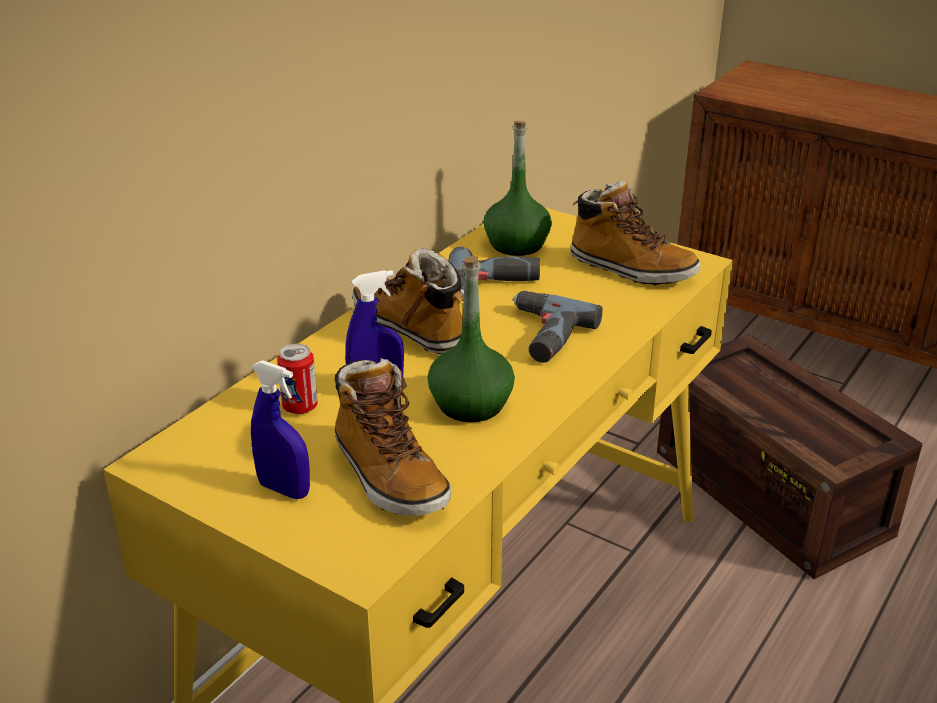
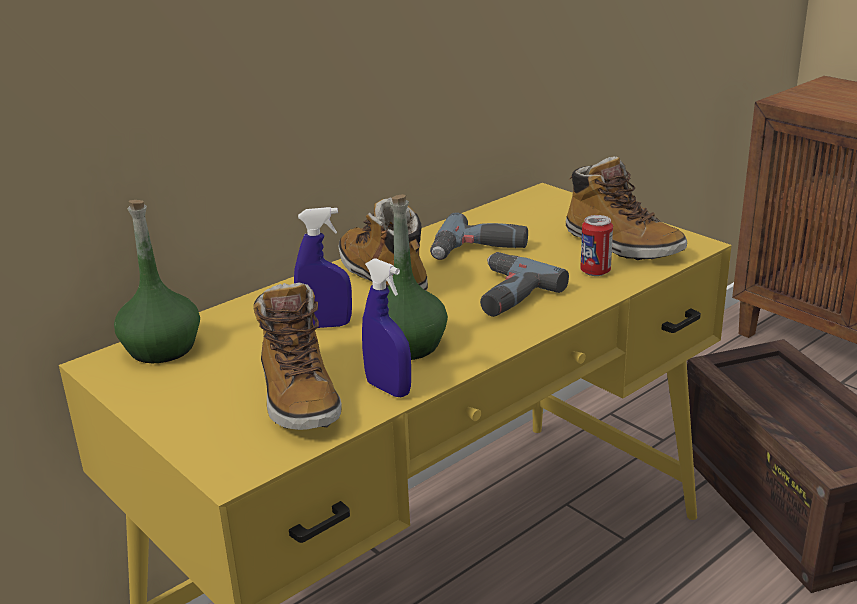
camera: 15 degrees right, 5 degrees down
(284, 489) = (200, 397): blue spray bottle -> blue spray bottle (388, 389)
(300, 407) = (250, 333): can -> can (595, 271)
(516, 244) = (520, 218): green bottle -> green bottle (162, 348)

